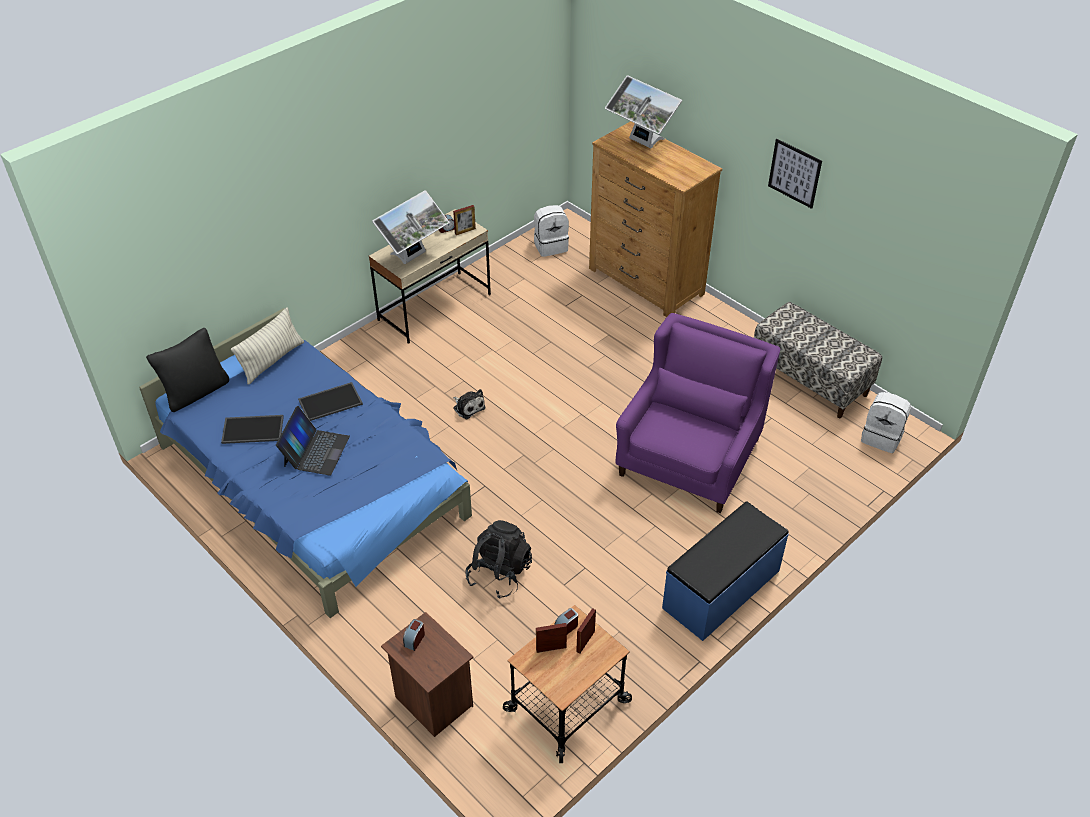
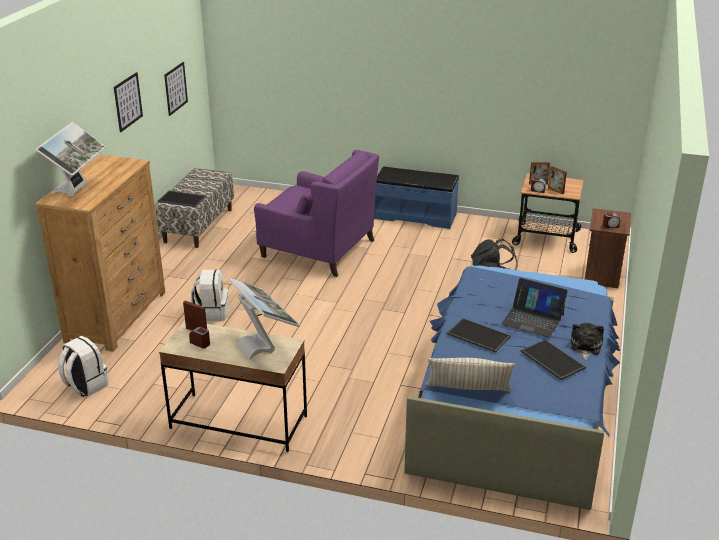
camera: 120 degrees left, 15 degrees down
(196, 392) = (554, 417): black pillow -> none
(315, 451) = (533, 319): laptop -> laptop turned 135 degrees counterclockwise
(414, 257) = (264, 345): monitor -> monitor turned 45 degrees clockwise
(468, 407) = (357, 351): plush toy -> plush toy (585, 347)
(689, 457) = (318, 248): purple armchair -> purple armchair turned 150 degrees counterclockwise
(790, 323) = (183, 199): none -> tray
(882, 437) = (238, 195): white backpack -> white backpack (212, 313)
(894, 248) = (175, 88): none -> picture

